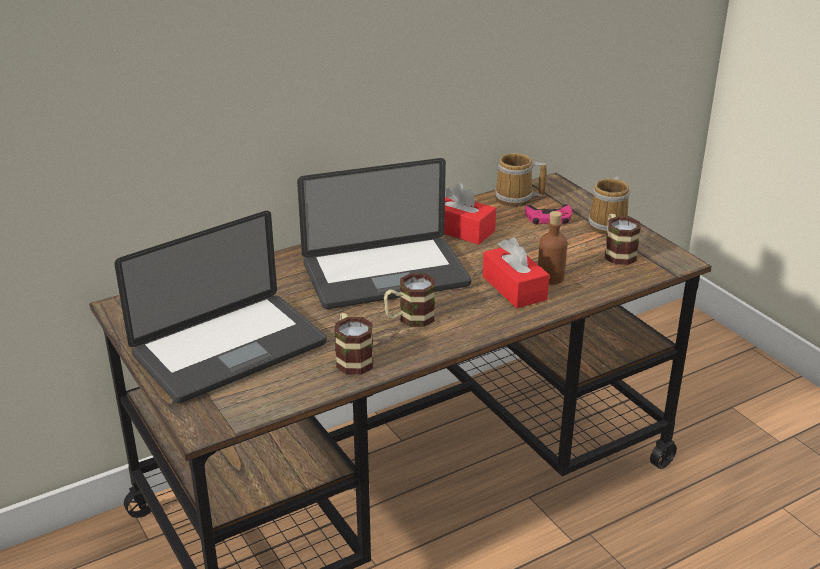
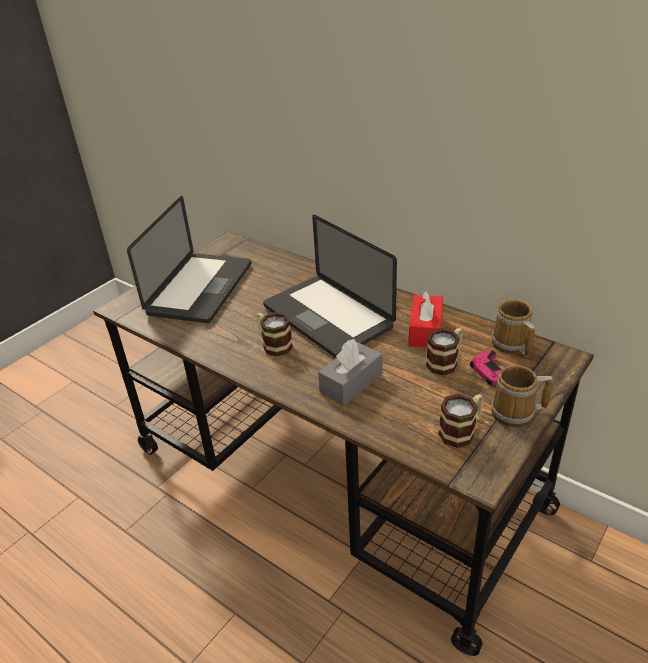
camera: 70 degrees right, 5 degrees up
(230, 349) = (200, 289): laptop -> laptop turned 105 degrees counterclockwise
(352, 358) = (210, 335): mug -> mug (445, 362)
(514, 288) = (351, 383): red tissue box -> grey tissue box
(550, 277) = (383, 399): brown bottle -> none

